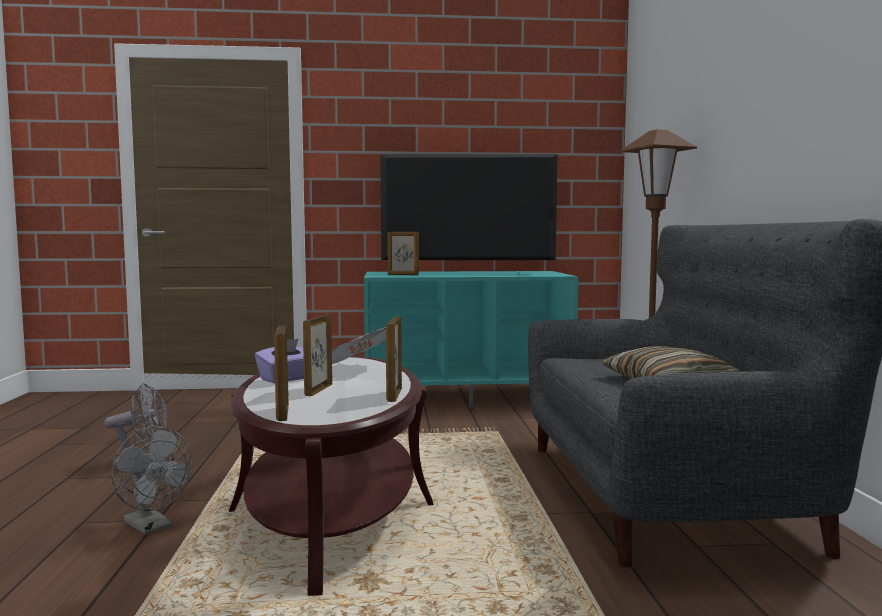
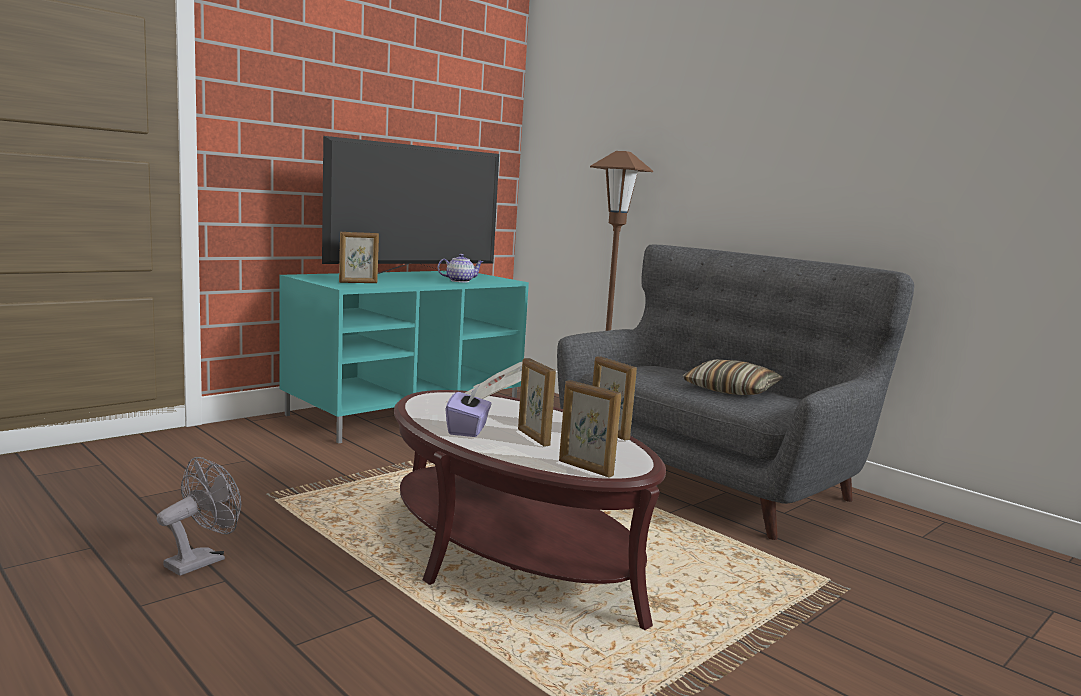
camera: 40 degrees left, 5 degrees up
(152, 527) = (386, 623): grey fan -> none
(504, 275) = (459, 281): none -> teapot

